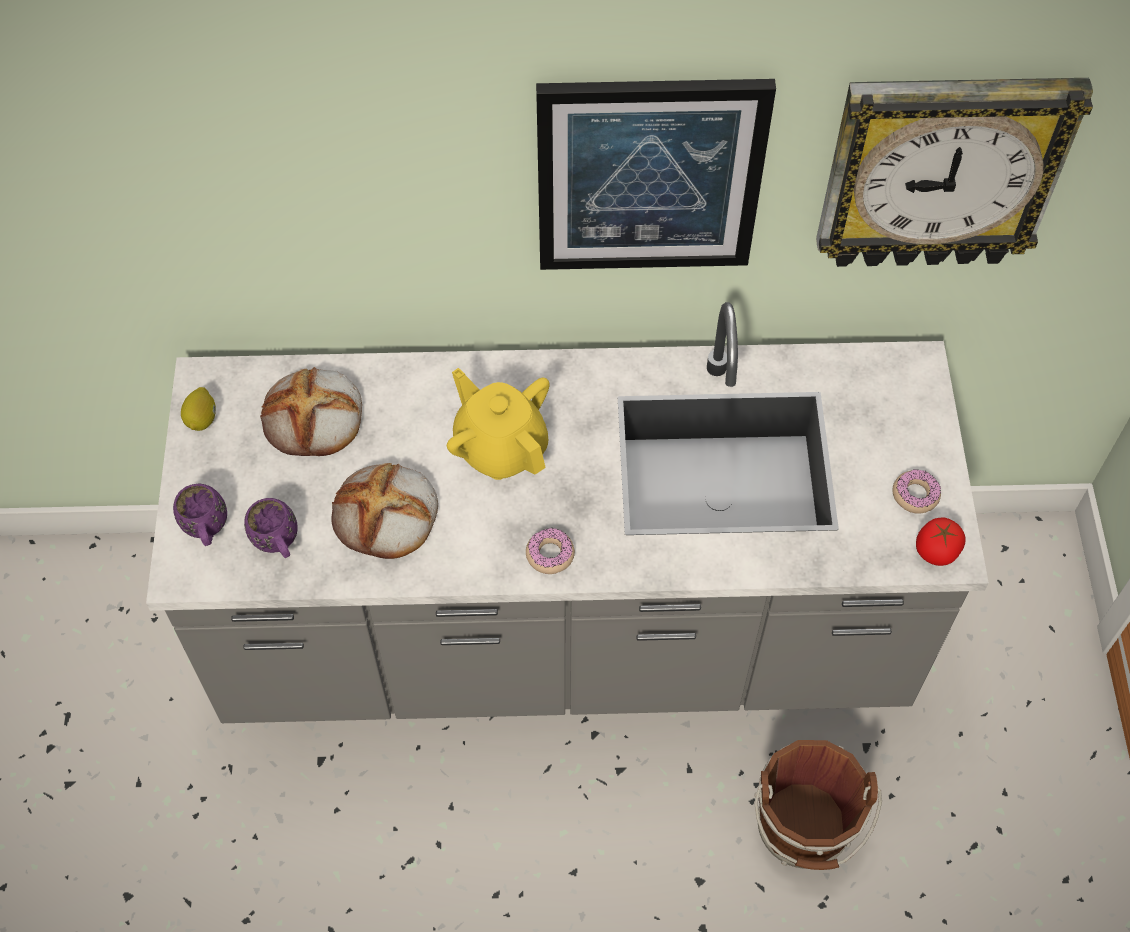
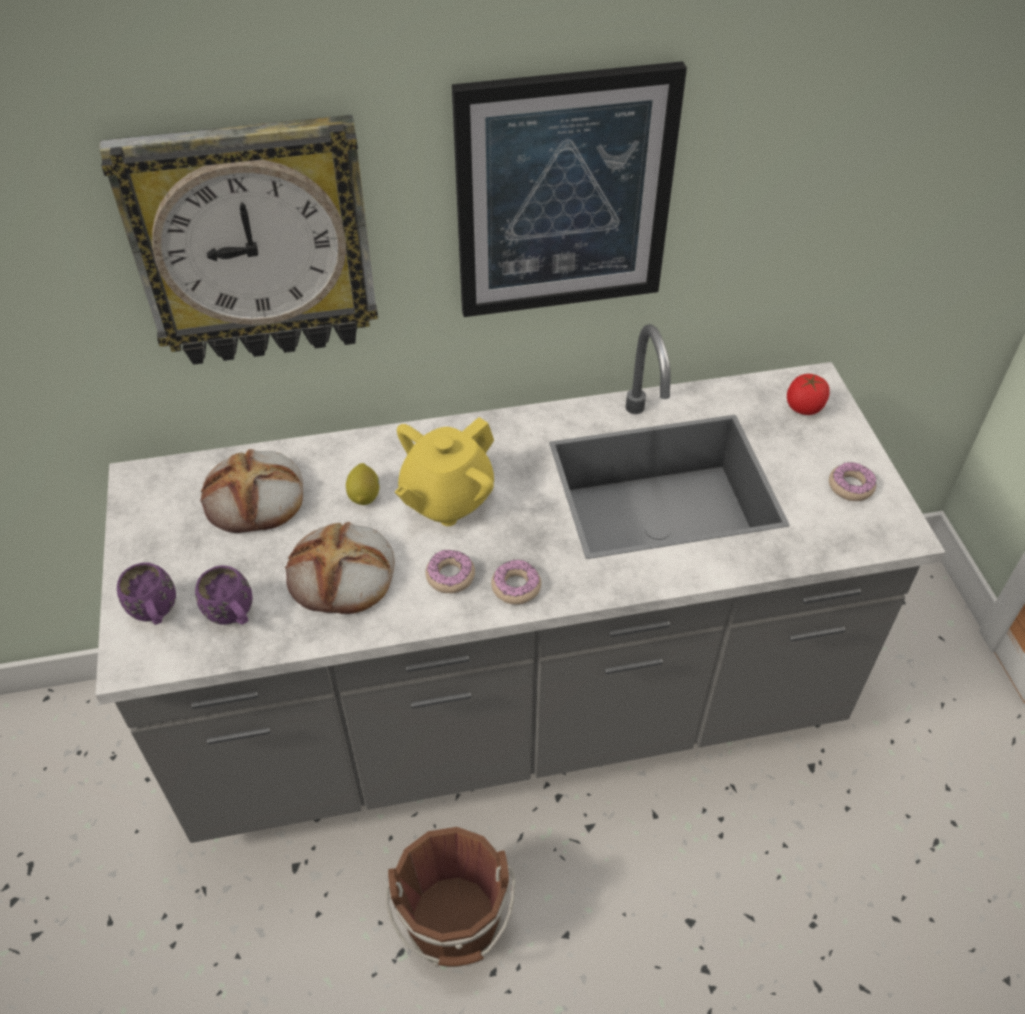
camera: 10 degrees left, 10 degrees down
(202, 419) = (141, 513): lemon -> lemon (364, 496)
(489, 533) = (450, 576): none -> donut
(501, 447) = (446, 498): yellow teapot -> yellow teapot turned 90 degrees counterclockwise
(803, 830) = (776, 854): brown bucket -> brown bucket (455, 926)
(936, 551) = (887, 531): tomato -> tomato (804, 407)
(940, 171) = (832, 165): wall clock -> wall clock (253, 244)

